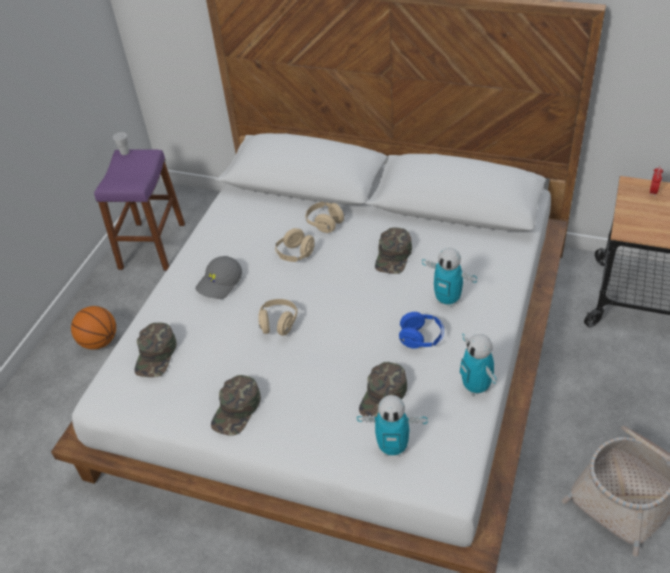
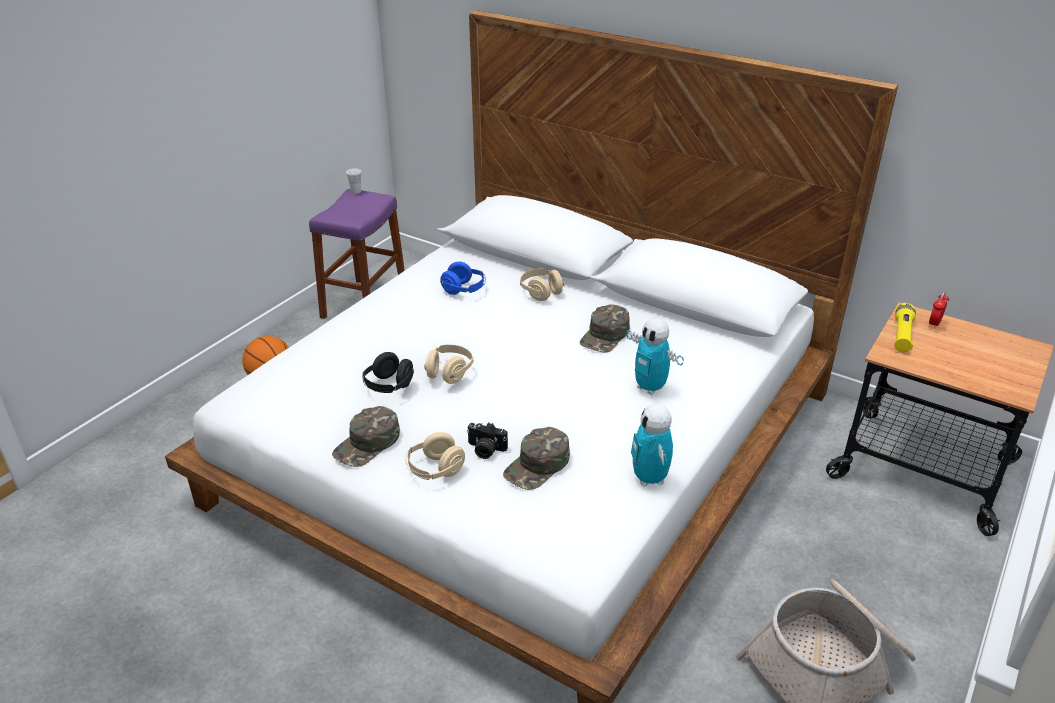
camera: 10 degrees right, 10 degrees down
(156, 355) = (305, 374): green cap -> none
(220, 283) = (403, 324): grey cap -> none
(233, 350) = (389, 386): none -> black headphones
(295, 255) = (496, 314): beige headphones -> beige headphones (435, 470)
(336, 392) = (485, 450): none -> camera
(393, 448) = (526, 518): toy robot -> none
(421, 338) = (604, 418): blue headphones -> blue headphones (464, 290)
(632, 208) = (902, 335): none -> yellow flashlight

